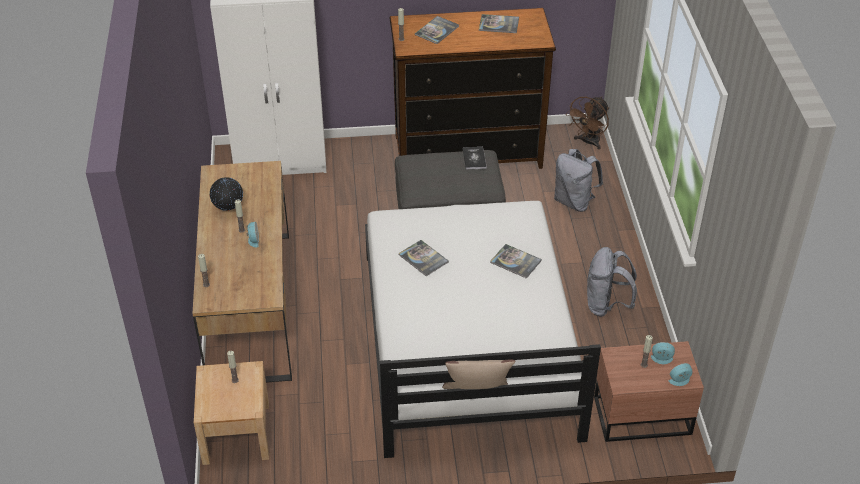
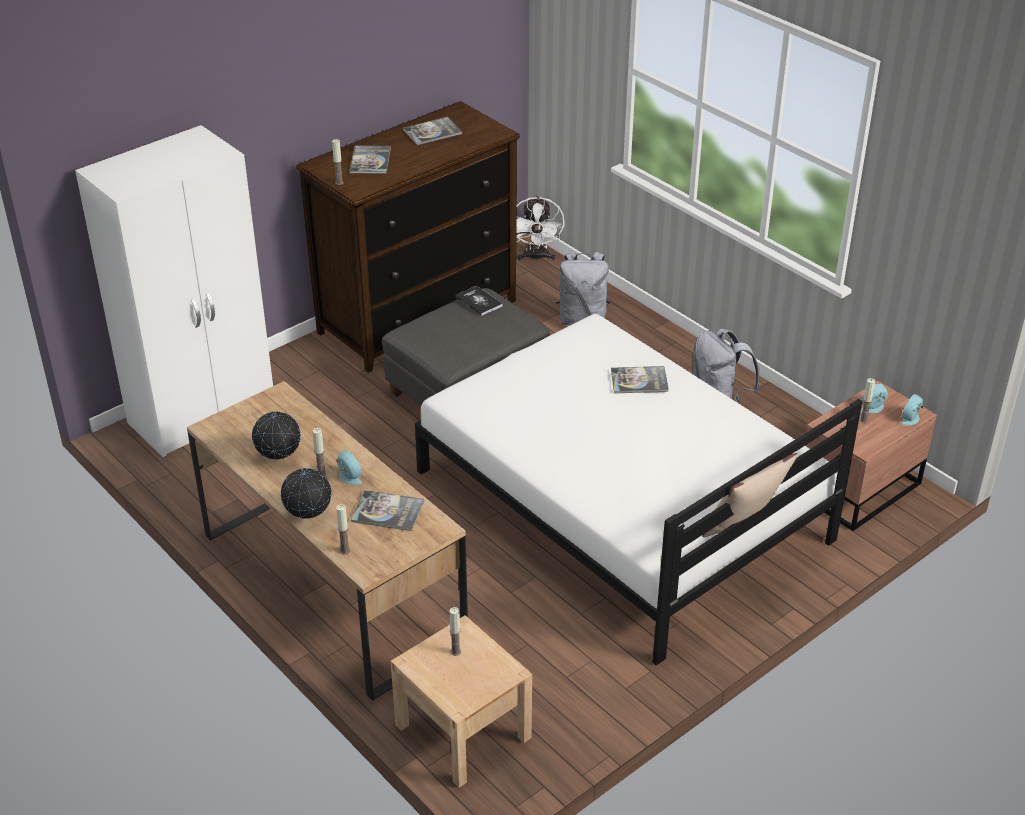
camera: 35 degrees left, 5 degrees down
(208, 254) = (308, 517): none -> globe
(423, 258) = (539, 421): book -> book (387, 511)
(588, 142) = (536, 257): brown fan -> white fan

